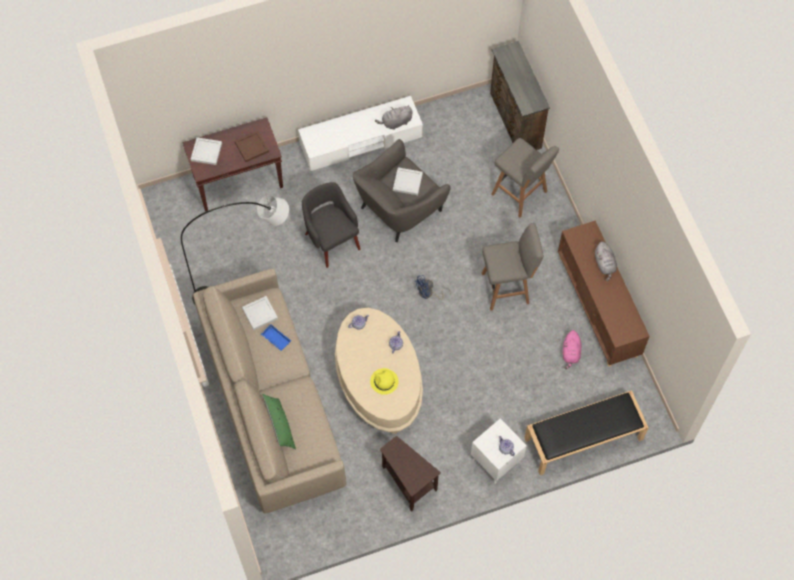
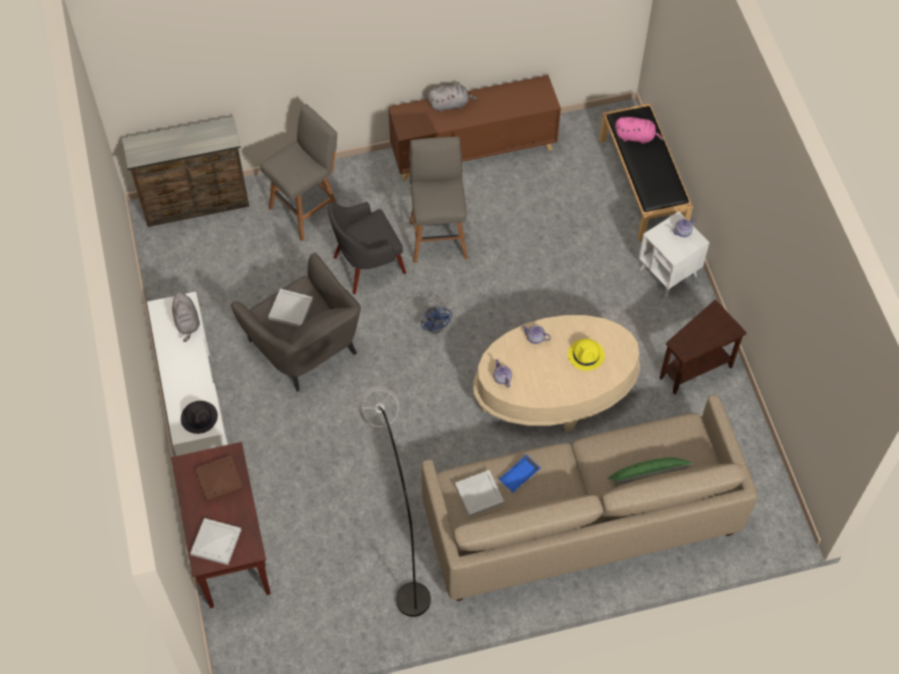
camera: 85 degrees left, 5 degrees down
(320, 141) = (199, 417): none -> black hat
(331, 240) = (343, 430): grey armchair -> grey armchair (367, 265)
(571, 353) = (532, 183): pink plush toy -> pink plush toy (636, 137)

